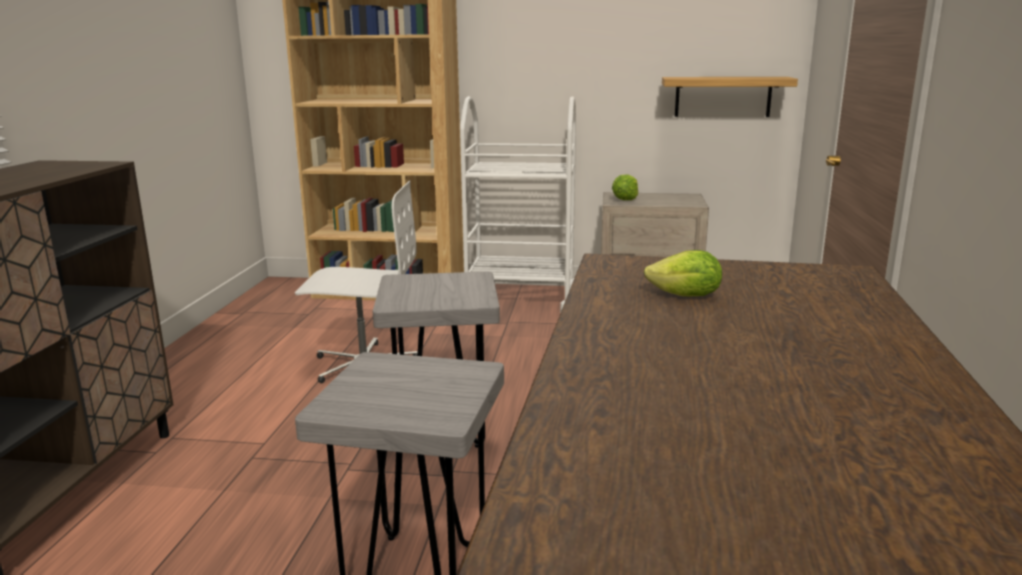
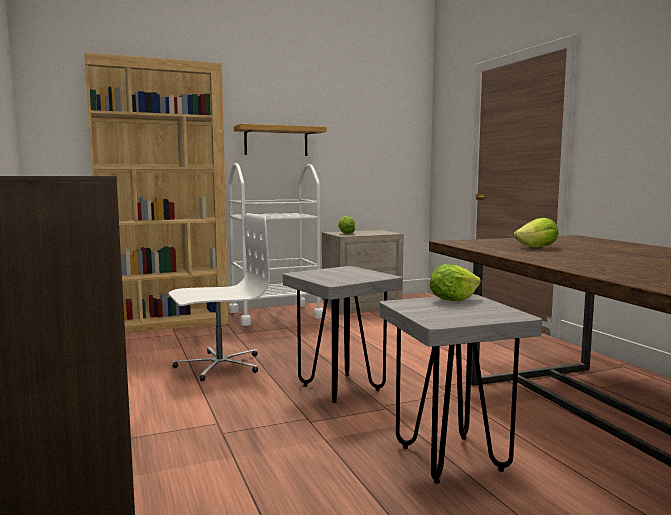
camera: 30 degrees left, 10 degrees down
(444, 369) = (452, 300): none -> lettuce
(723, 96) = (386, 167): shelf -> shelf (276, 141)

